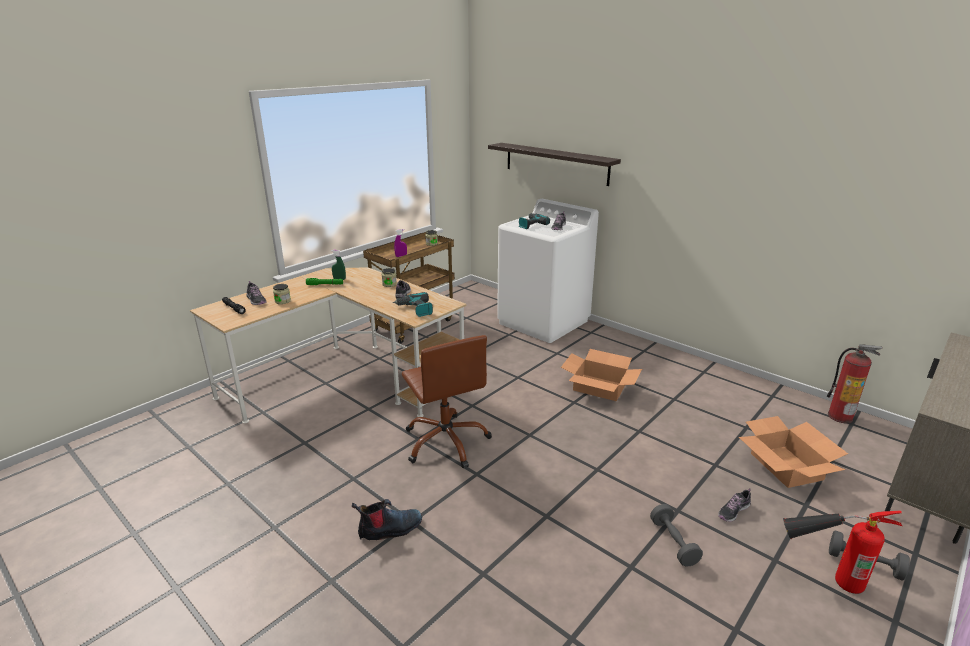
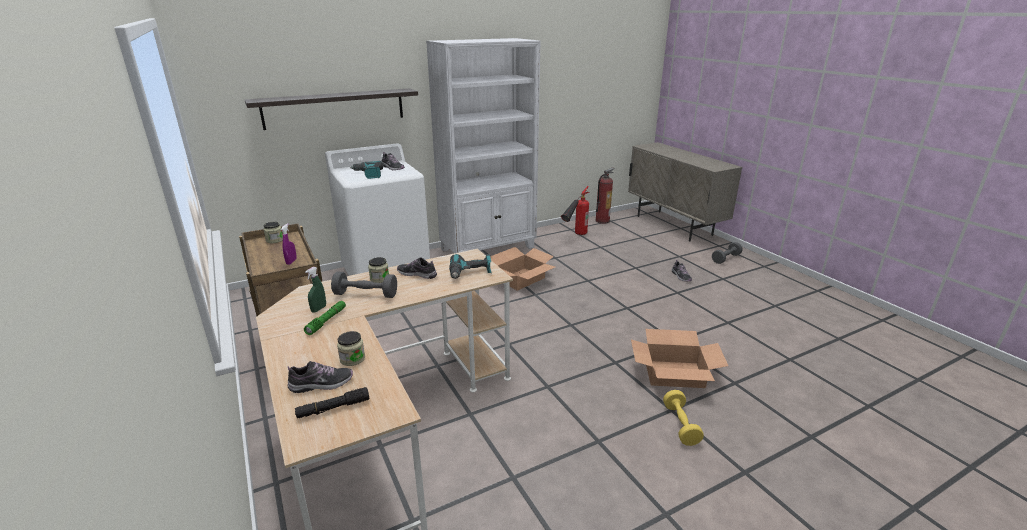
camera: 70 degrees left, 0 degrees up
(390, 529) = (680, 425): boot -> yellow dumbbell
(446, 441) = (561, 370): brown office chair -> none
(648, 355) = (489, 248): none -> white bookcase
(673, 542) = (707, 302): grey dumbbell -> grey dumbbell (366, 295)
(786, 466) = (644, 249): cardboard box -> cardboard box (674, 374)
(821, 577) = (735, 271): fire extinguisher -> fire extinguisher (575, 236)

